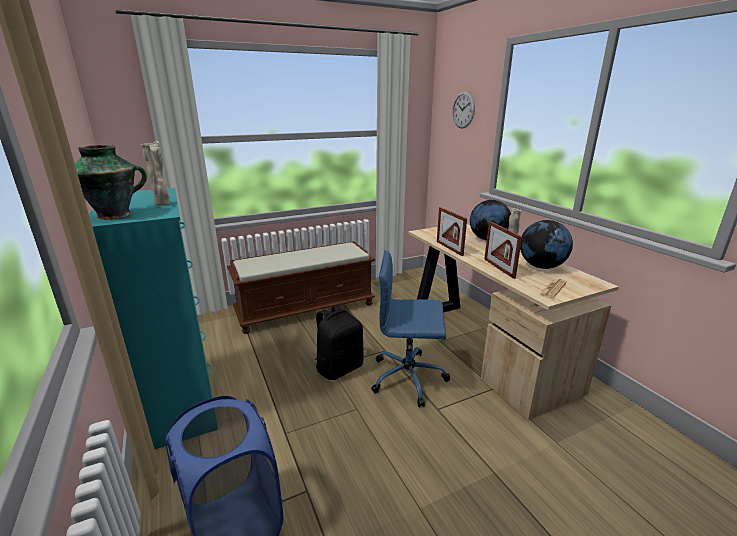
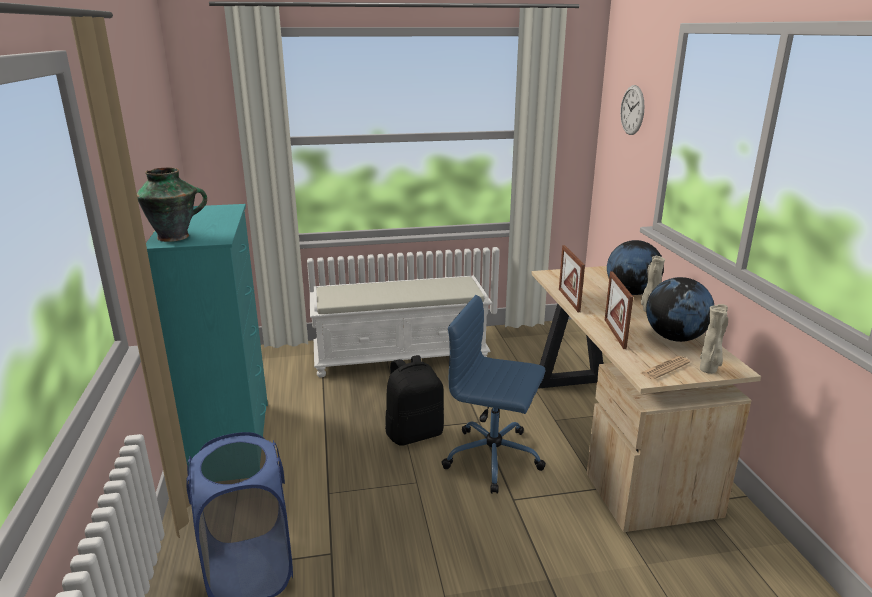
camera: 15 degrees right, 0 degrees up
(163, 204) = (223, 226): beige vase -> beige vase (709, 370)
(306, 308) = (401, 356): brown bench -> white bench

